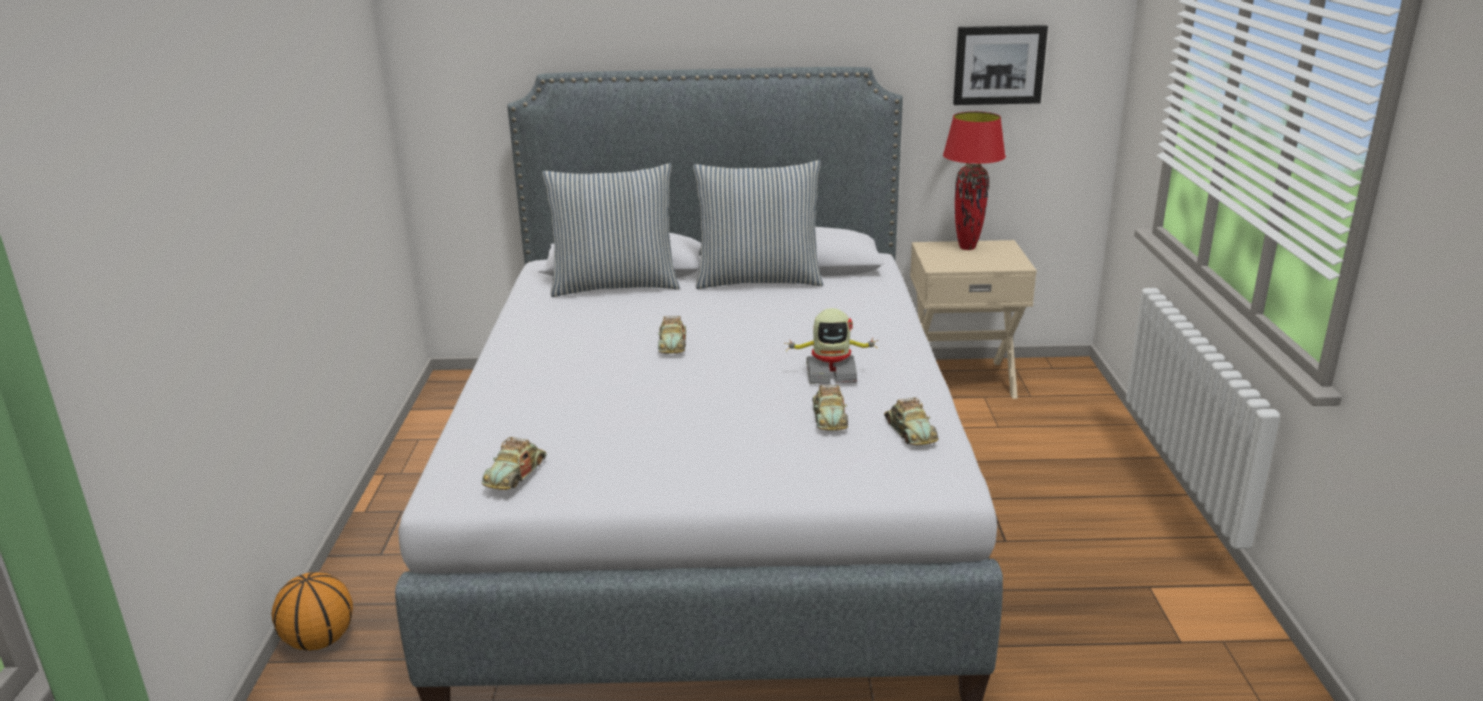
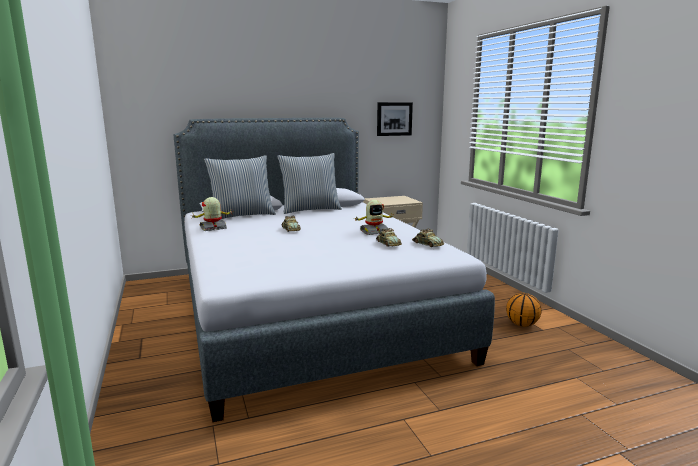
camera: 20 degrees left, 10 degrees down
(320, 641) = (124, 401): basketball -> basketball (522, 324)
(515, 473) = (255, 273): toy car -> none
(537, 321) = (213, 228): none -> toy robot
(966, 247) = (388, 198): red table lamp -> none

